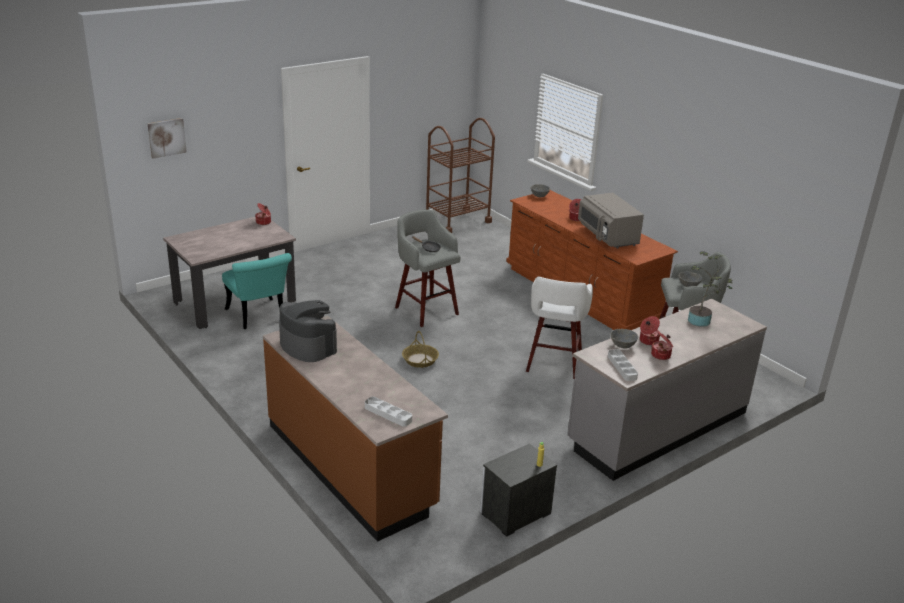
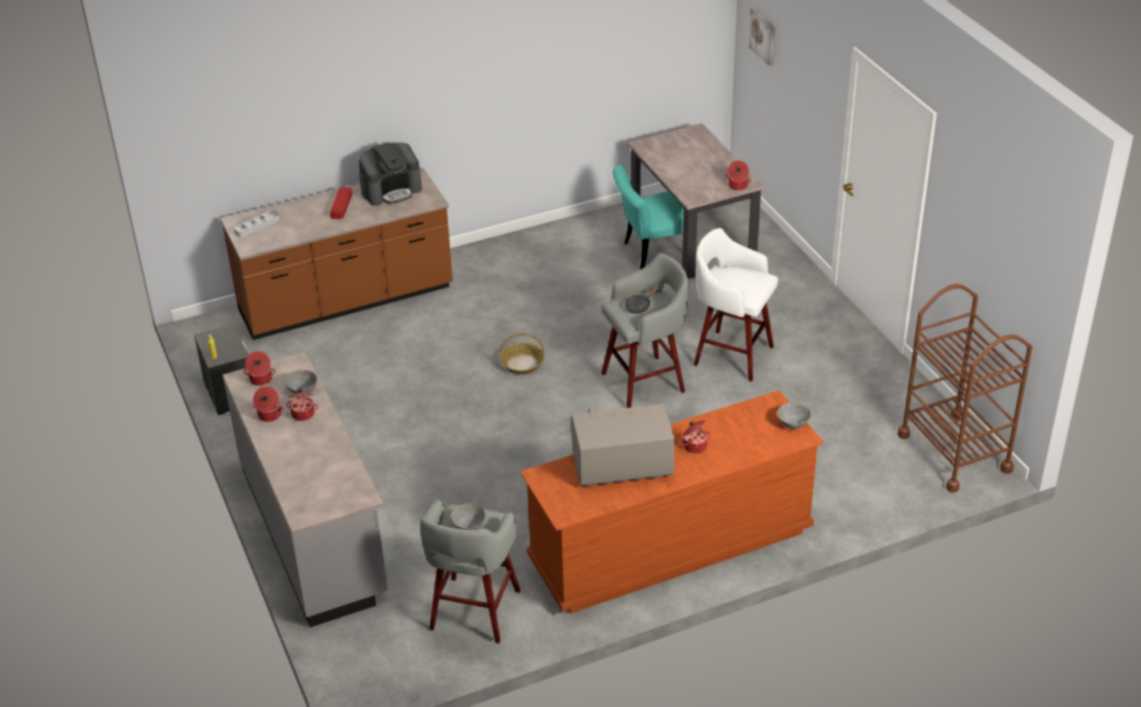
camera: 105 degrees right, 10 degrees up
(339, 369) = (341, 205): none -> red tray
(553, 363) = (481, 473): white stool -> white stool (731, 354)
(622, 367) = (260, 379): grey tray -> cooking pot
(701, 321) = (327, 473): potted plant -> none

